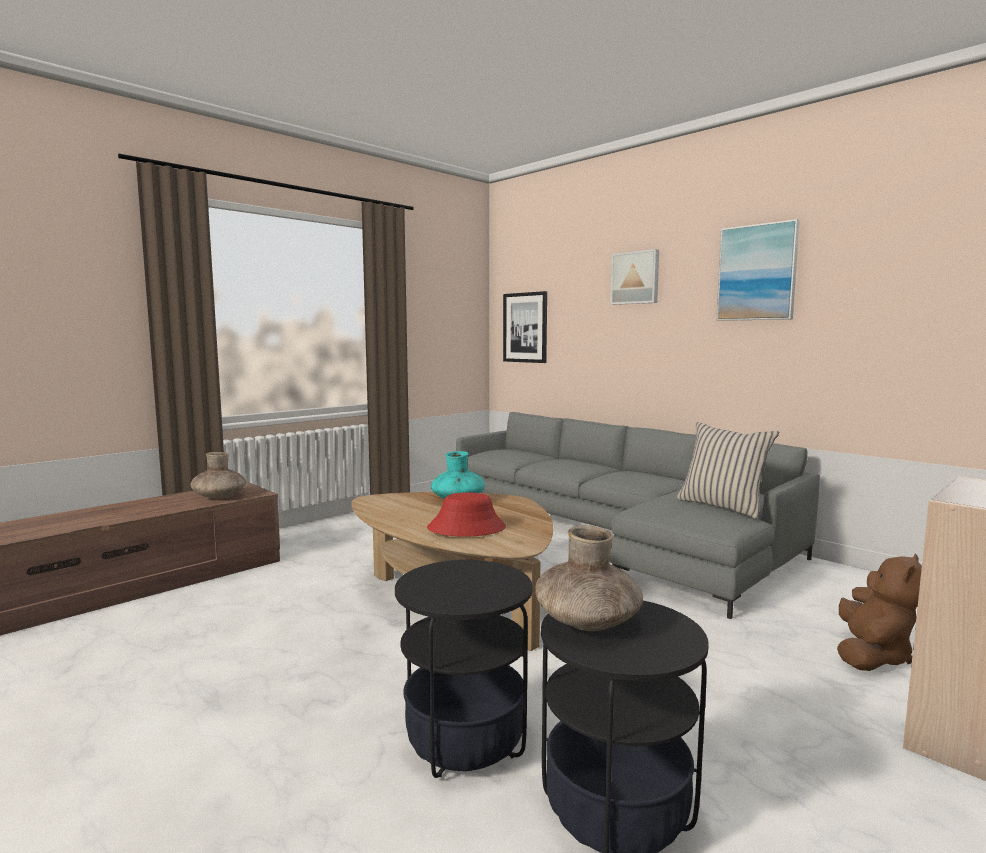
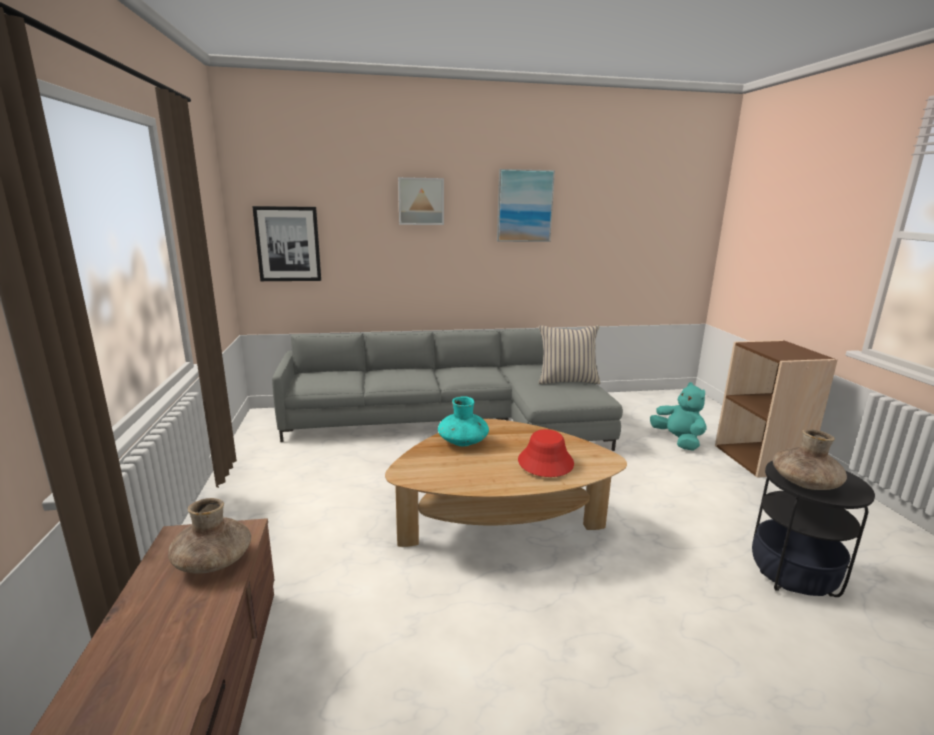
camera: 55 degrees left, 10 degrees up
(464, 743) = (708, 600): black side table -> none
(872, 656) = (678, 441): brown plush toy -> turquoise plush toy

